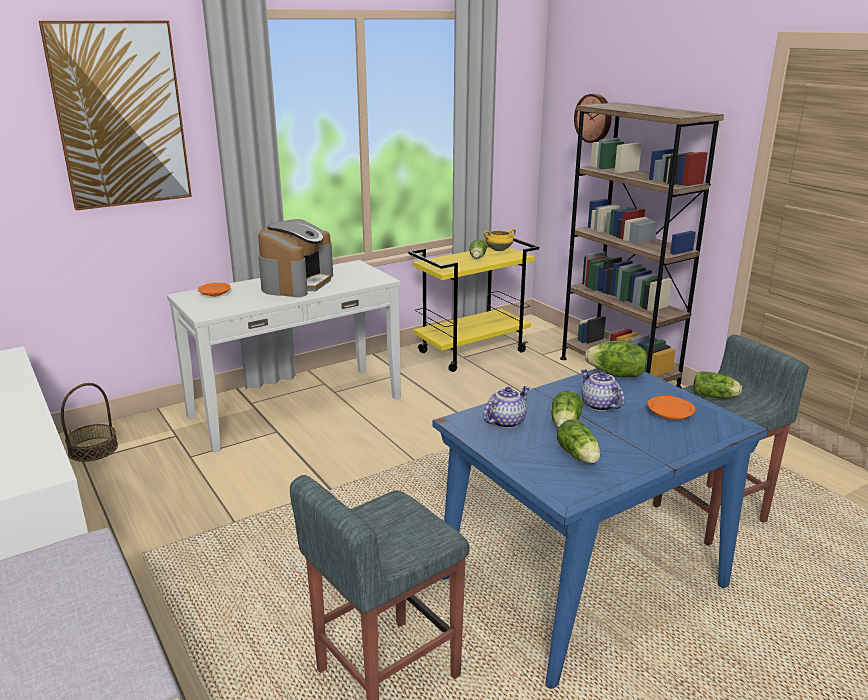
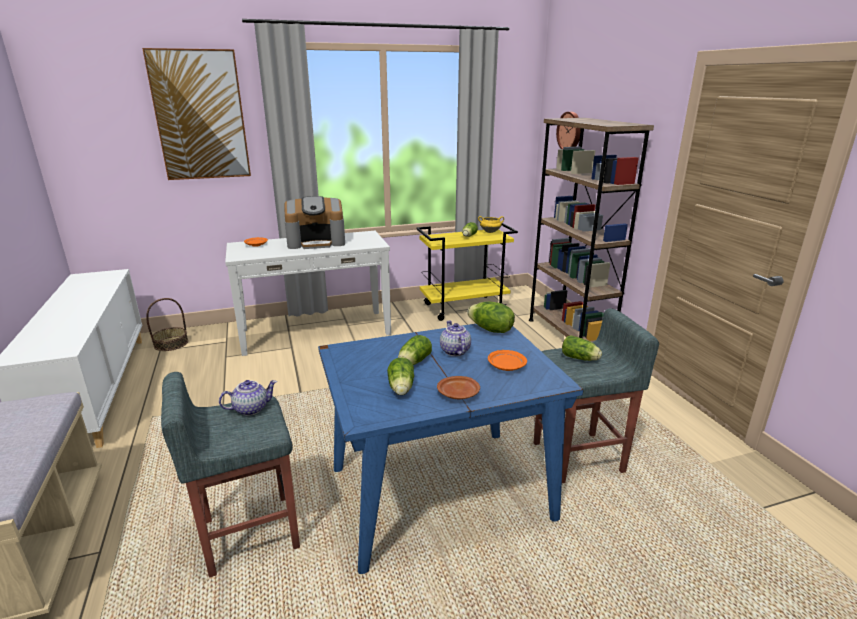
camera: 15 degrees right, 0 degrees up
(297, 283) = (317, 242): coffee machine -> coffee machine turned 45 degrees clockwise
(505, 421) = (370, 354): teapot -> teapot (251, 408)
(647, 453) = (459, 394): none -> brown plate

